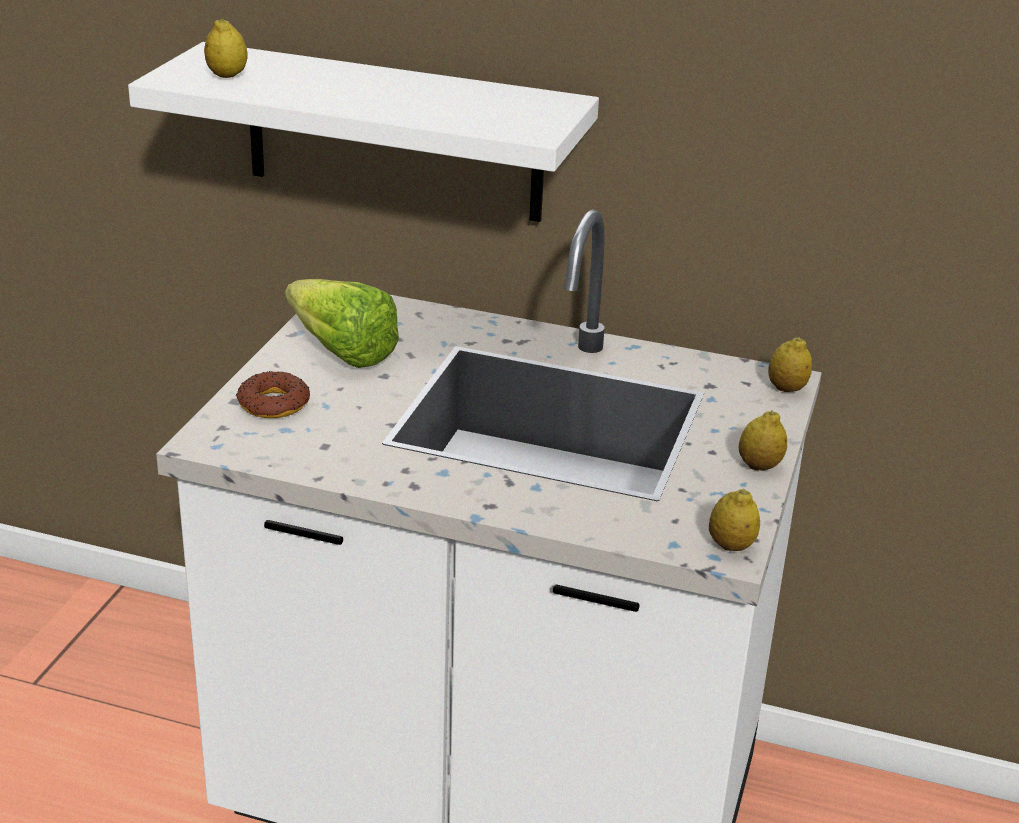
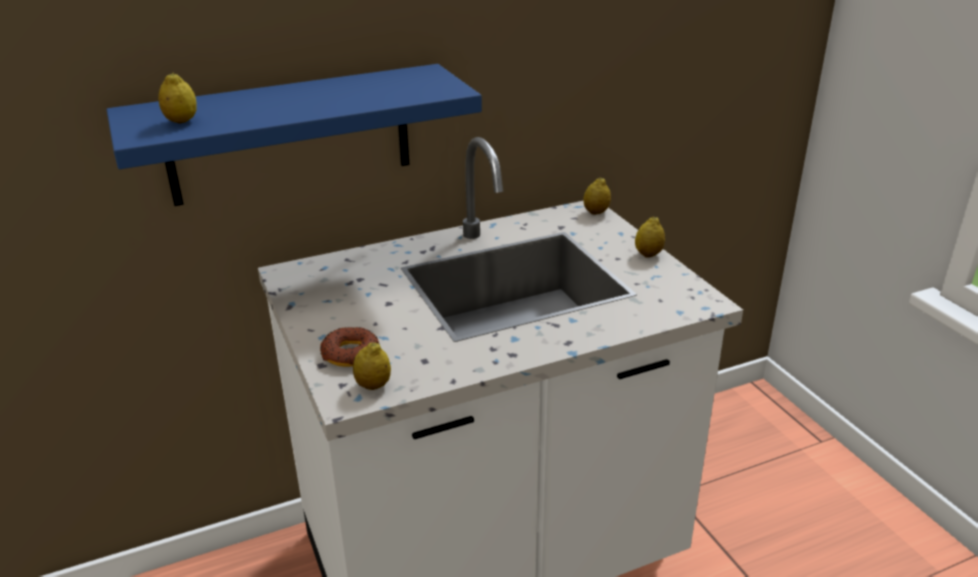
camera: 40 degrees left, 0 degrees up
(337, 348) = (332, 301): lettuce -> none
(394, 133) = (290, 135): white shelf -> blue shelf
(731, 546) = (703, 298): lemon -> lemon (373, 385)

